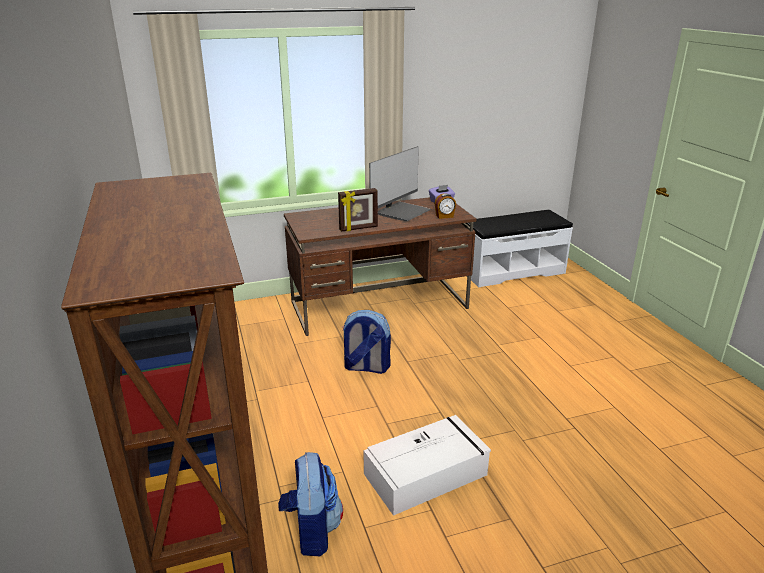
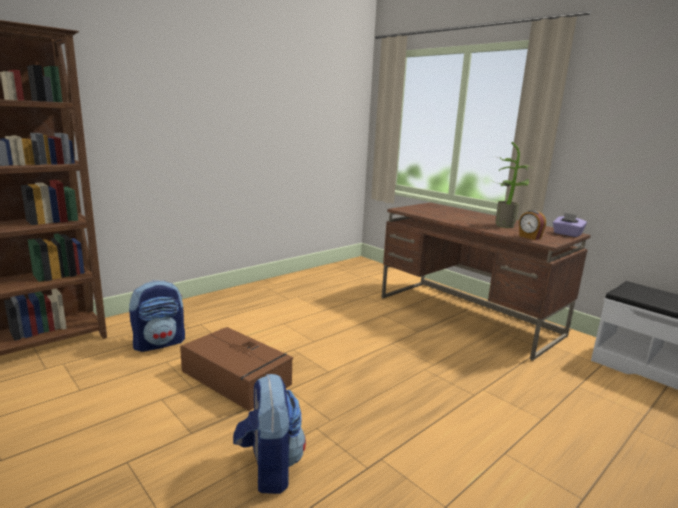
camera: 65 degrees right, 10 degrees down
(358, 228) = (439, 218): picture frame -> none
(366, 367) = (363, 327): backpack -> backpack (269, 468)
(402, 212) = (505, 225): monitor -> potted plant
(427, 473) = (237, 378): white storage box -> brown storage box

